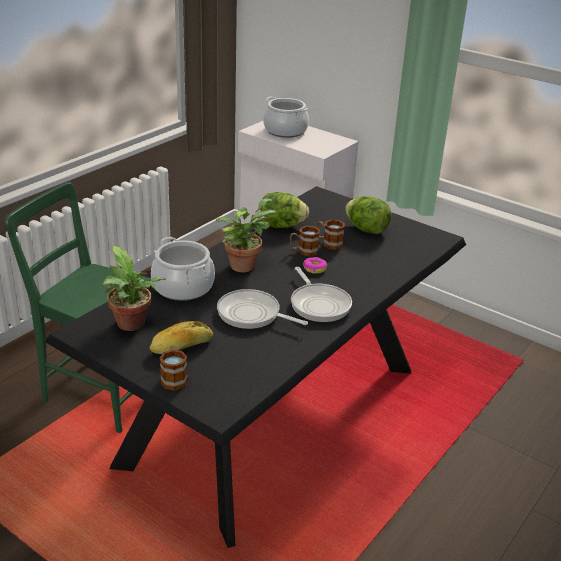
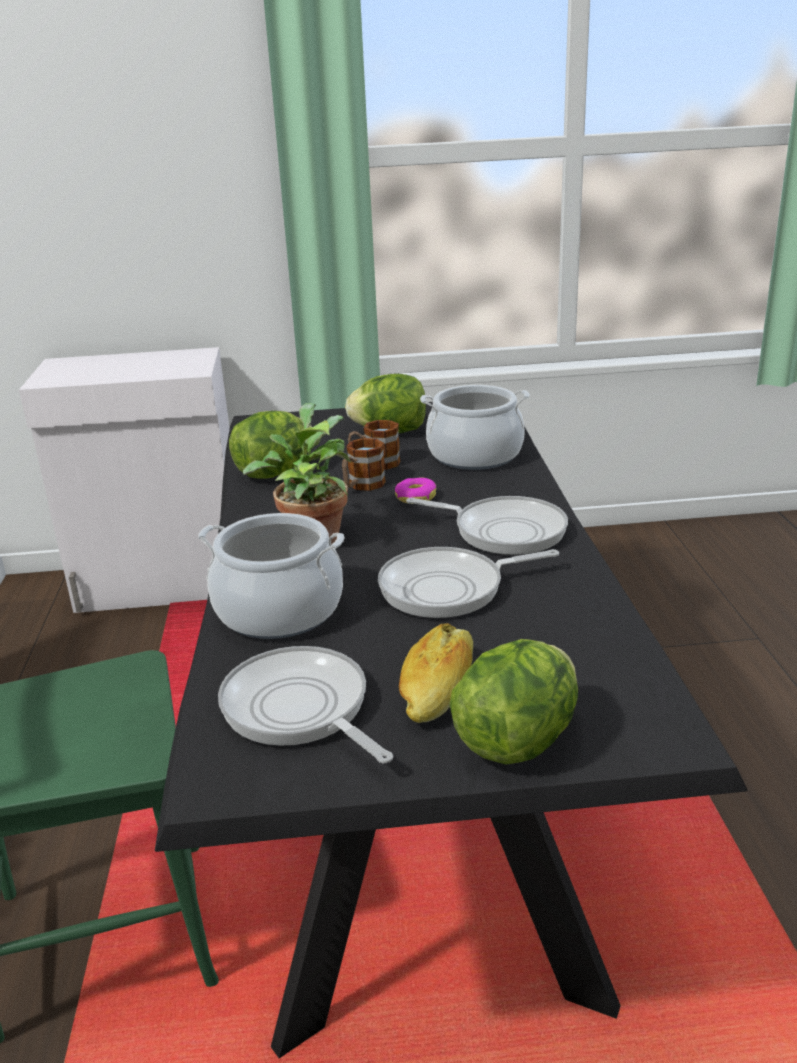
camera: 40 degrees left, 5 degrees down
(132, 325) = (300, 709): potted plant -> frying pan
(174, 378) = (517, 740): mug -> lettuce
(285, 131) = (96, 368): cooking pot -> cooking pot (475, 455)

